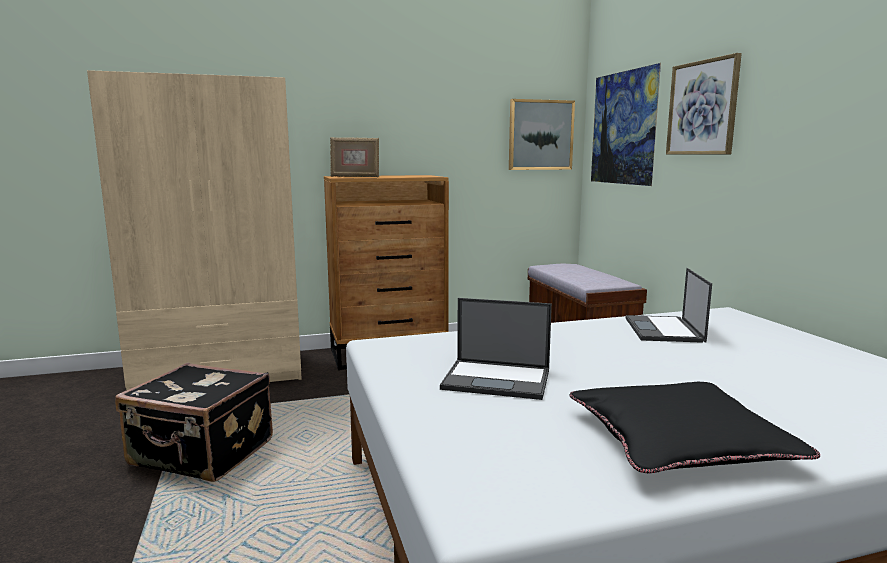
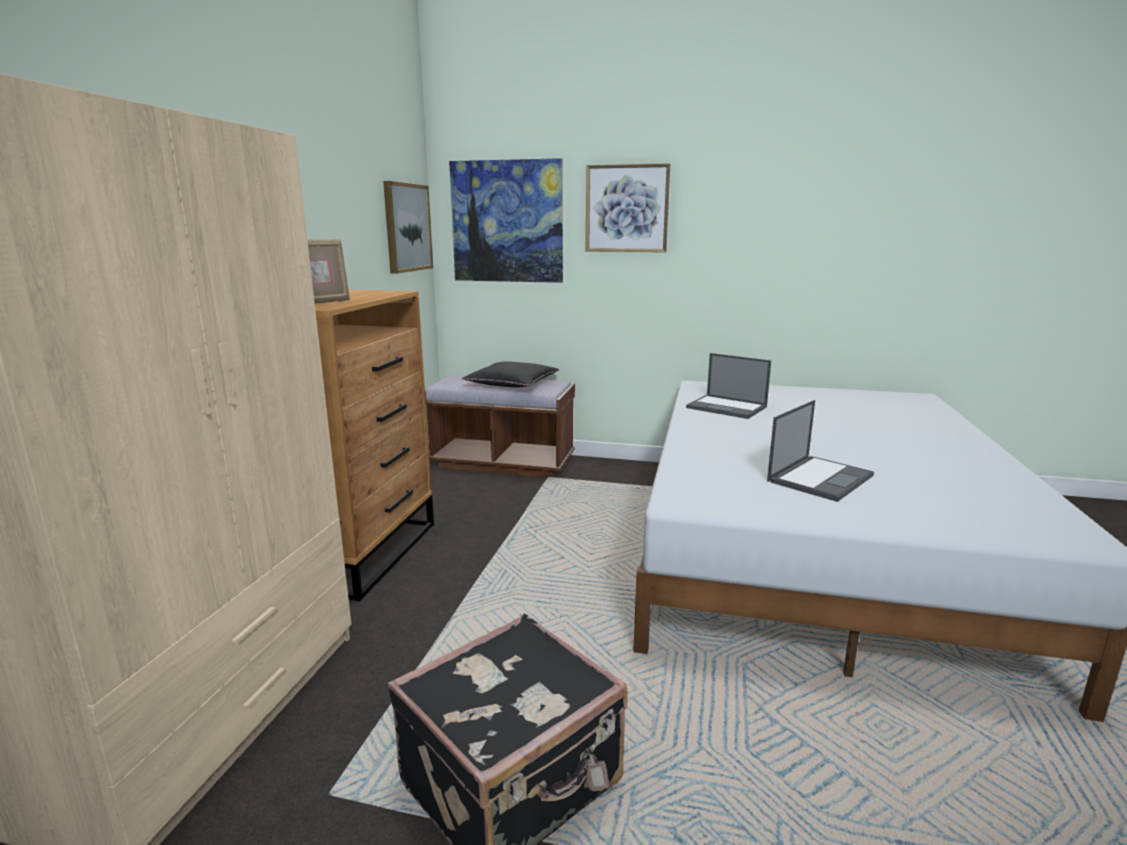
camera: 60 degrees left, 5 degrees up
(679, 441) = (955, 462): black pillow -> black pillow (512, 383)

